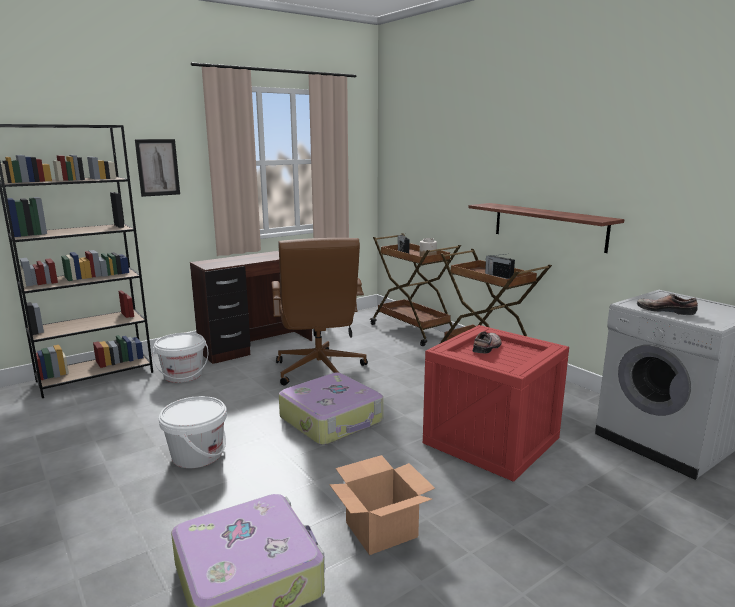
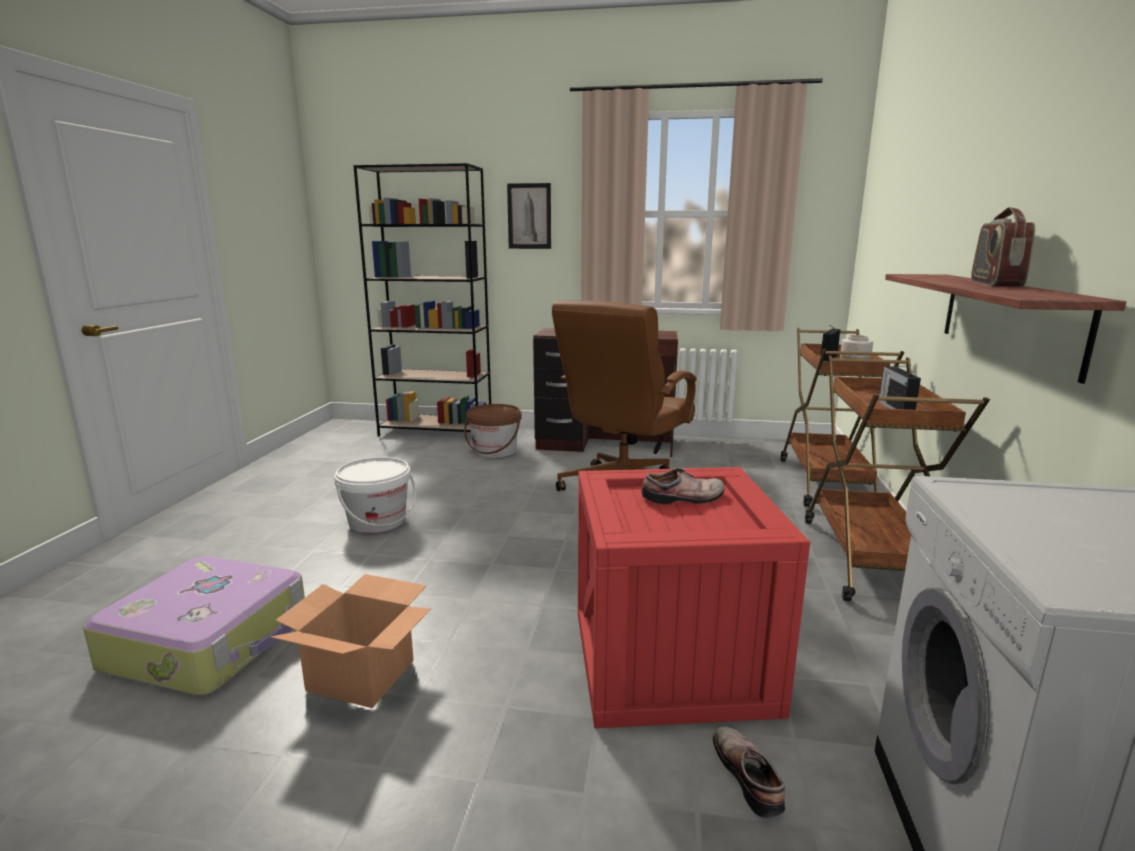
camera: 45 degrees right, 0 degrees up
(183, 375) = (495, 451): white bucket -> brown bucket
(332, 420) = (536, 543): suitcase -> none
(547, 211) = (995, 284): none -> radio
(665, 310) = (1017, 521): shoe -> shoe (750, 775)

